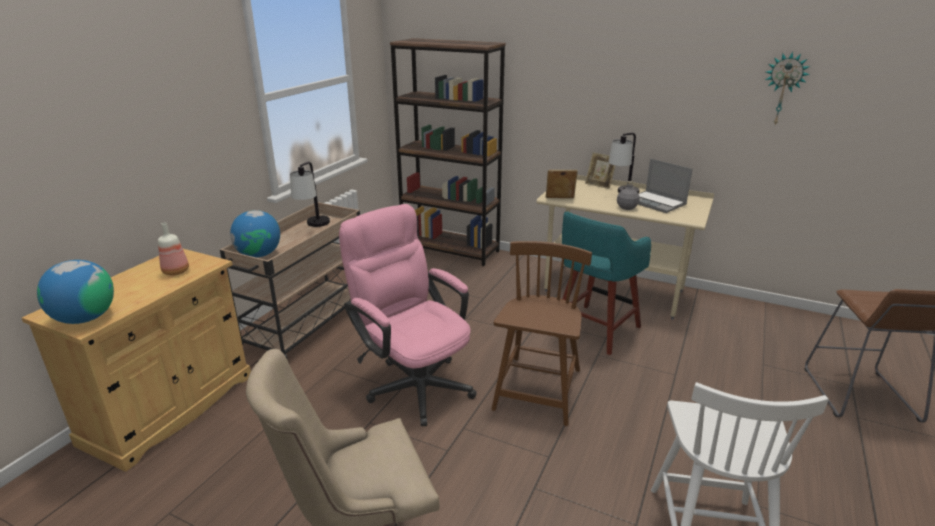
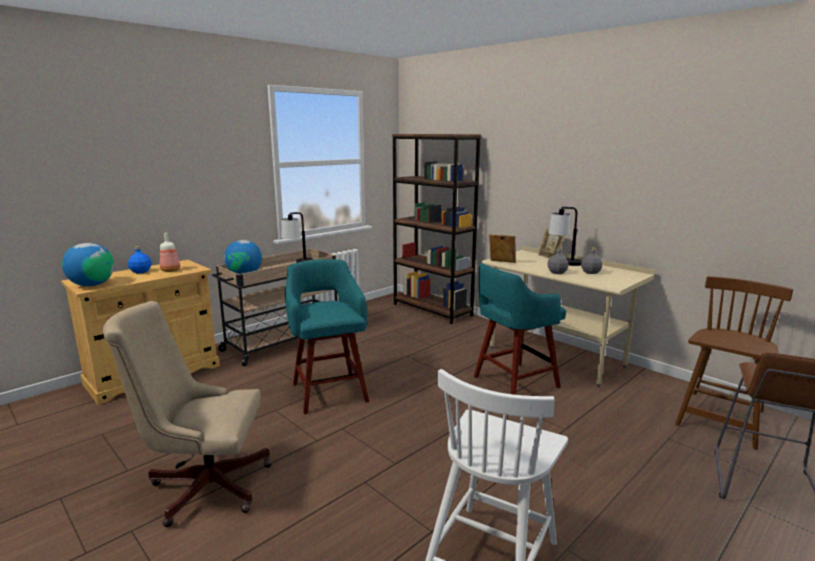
camera: 20 degrees right, 10 degrees down
(133, 280) = (141, 271): none -> blue bottle
(413, 382) = (329, 391): pink office chair -> turquoise stool
(538, 391) = (425, 416): brown chair -> brown chair (720, 419)
(657, 203) = (591, 272): laptop -> grey bottle
(783, 89) = (717, 167): wall clock -> none

